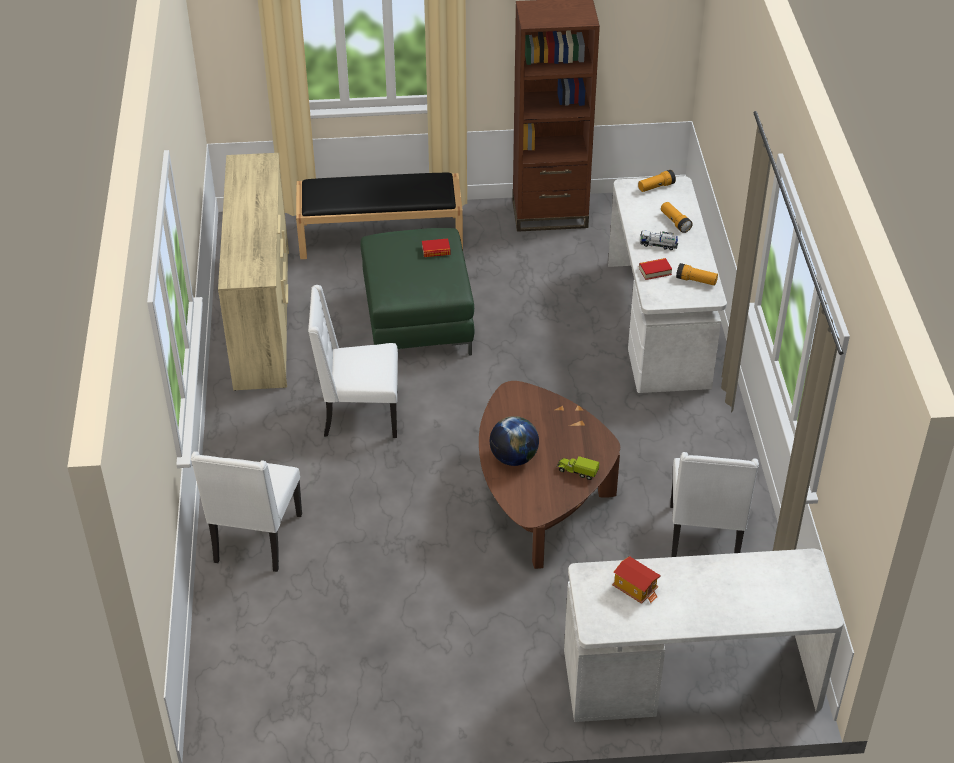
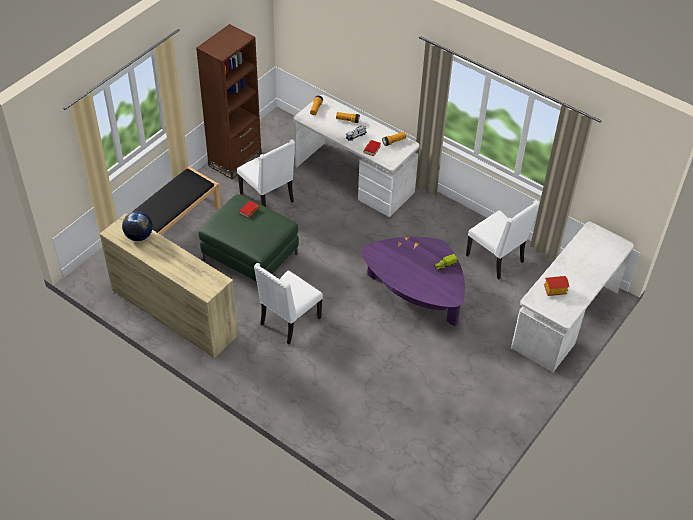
camera: 50 degrees left, 5 degrees up
(256, 540) = (329, 415): white chair -> white chair (268, 198)
(514, 458) = (413, 280): globe -> globe (139, 236)
(540, 498) = (415, 294): brown coffee table -> purple coffee table

